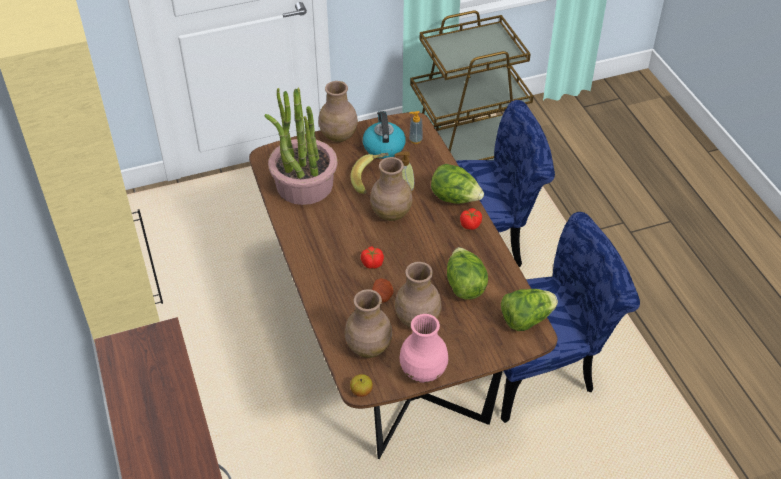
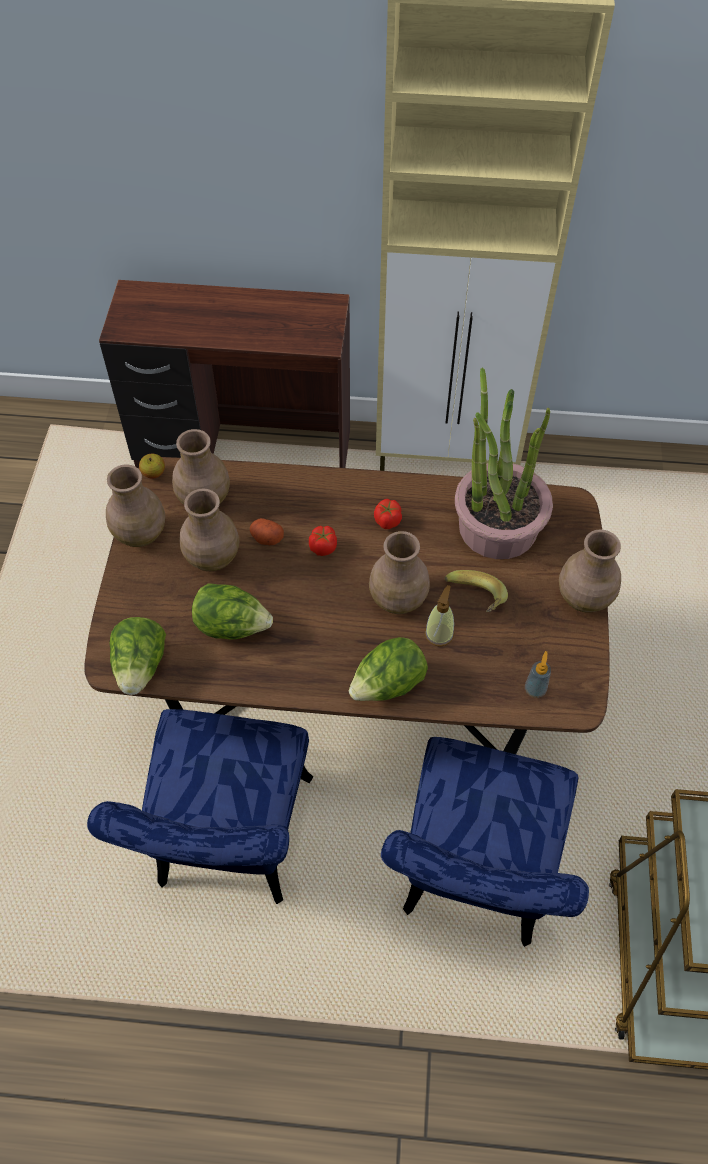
camera: 115 degrees right, 10 degrees up
(383, 147) = (536, 642): kettle -> none
(422, 371) = (141, 533): pink vase -> brown vase
(470, 225) = (329, 681): tomato -> tomato (387, 521)

